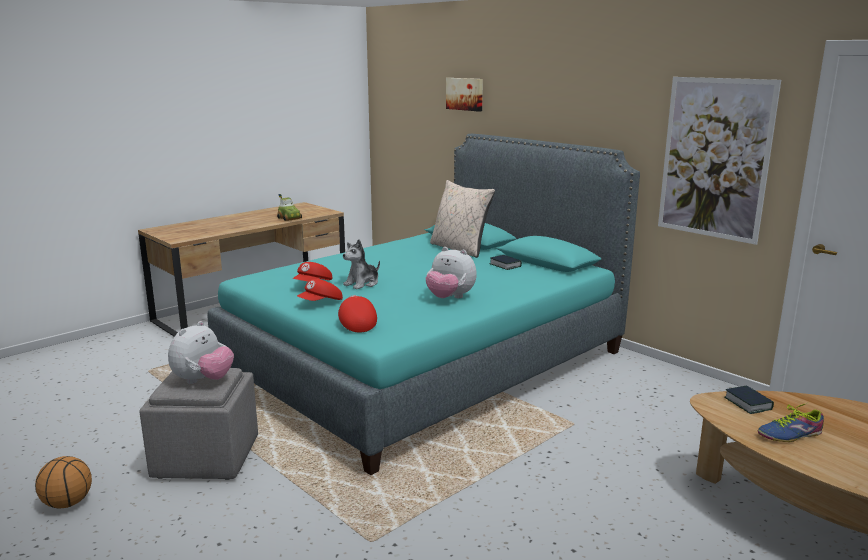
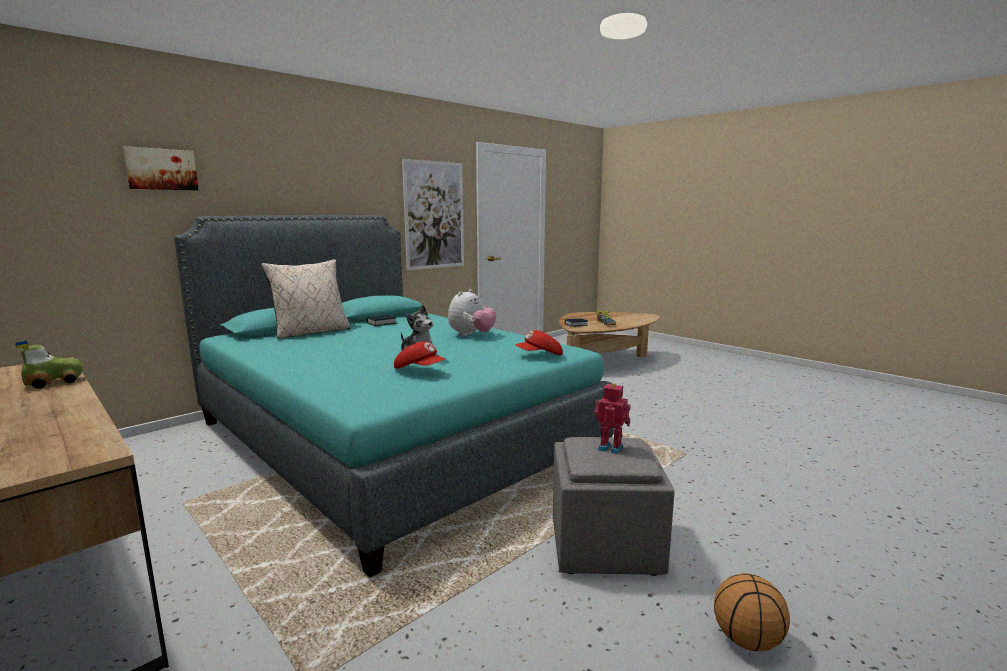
camera: 90 degrees left, 5 degrees down
(203, 381) = (611, 447): plush toy -> toy robot
(321, 303) = (480, 367): red cap -> none

